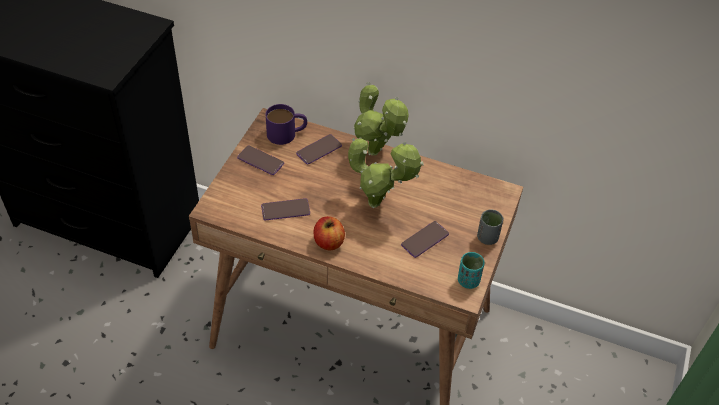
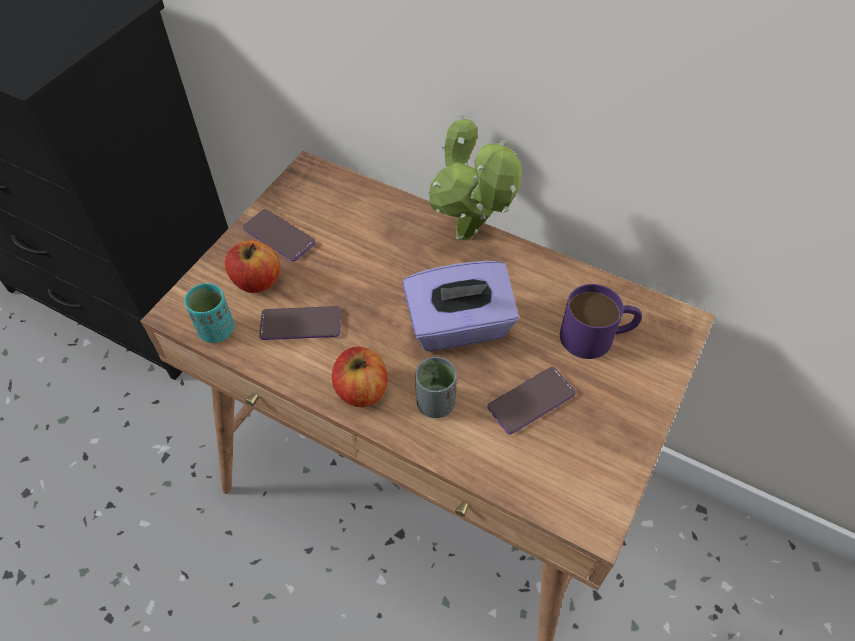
camera: 10 degrees right, 5 degrees up
(253, 188) = (257, 281): none -> apple
(287, 133) = (331, 194): purple mug -> purple mug (597, 336)
(319, 150) = (376, 224): phone -> none
(378, 204) = (459, 327): potted plant -> purple tissue box
(468, 280) = (602, 491): turquoise cup -> turquoise cup (216, 330)
(487, 238) = (644, 407): grey cup -> grey cup (435, 403)

